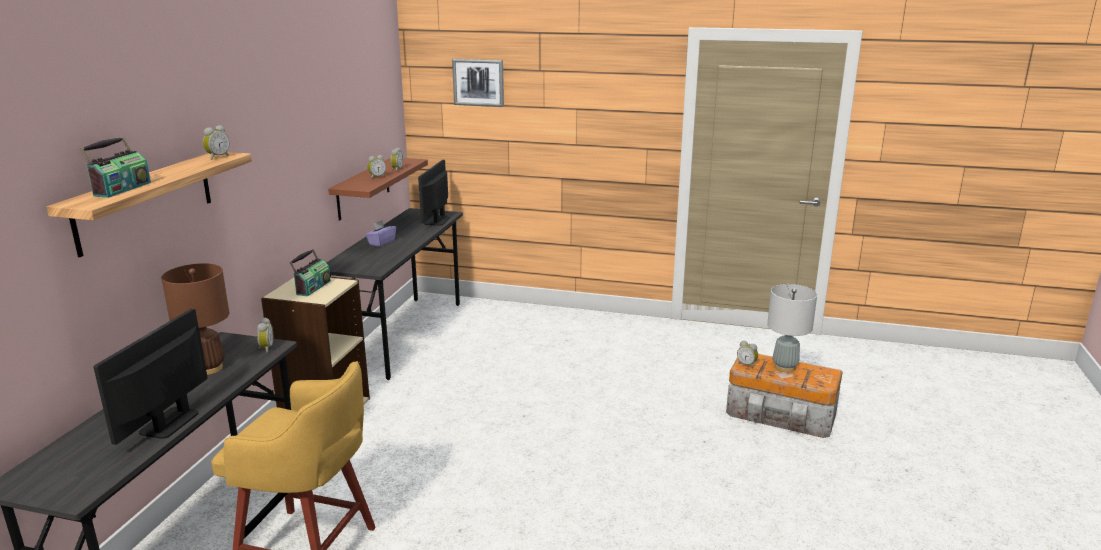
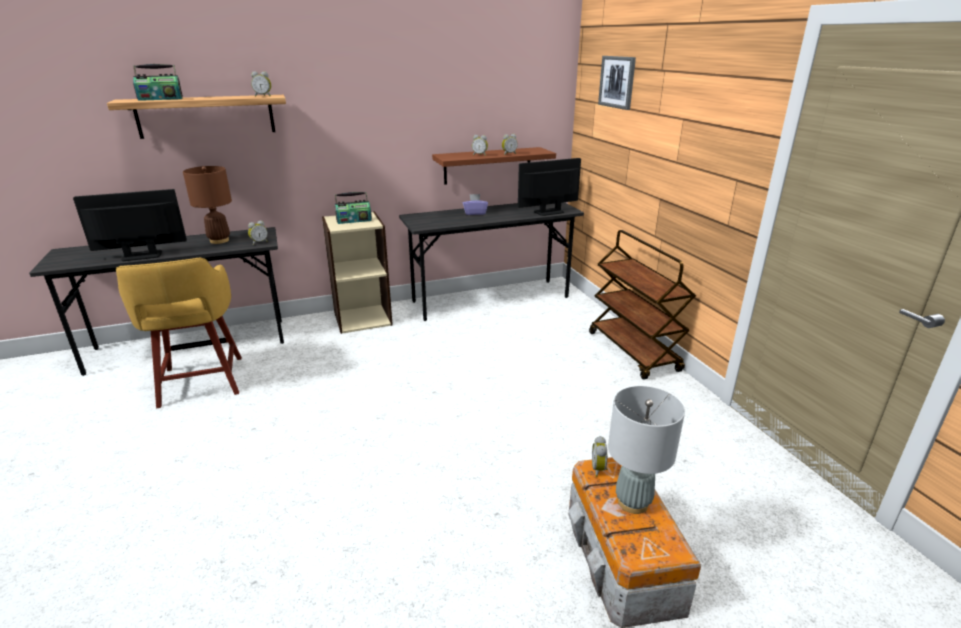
camera: 55 degrees right, 5 degrees up
(579, 318) = (633, 352): none -> brown cart

